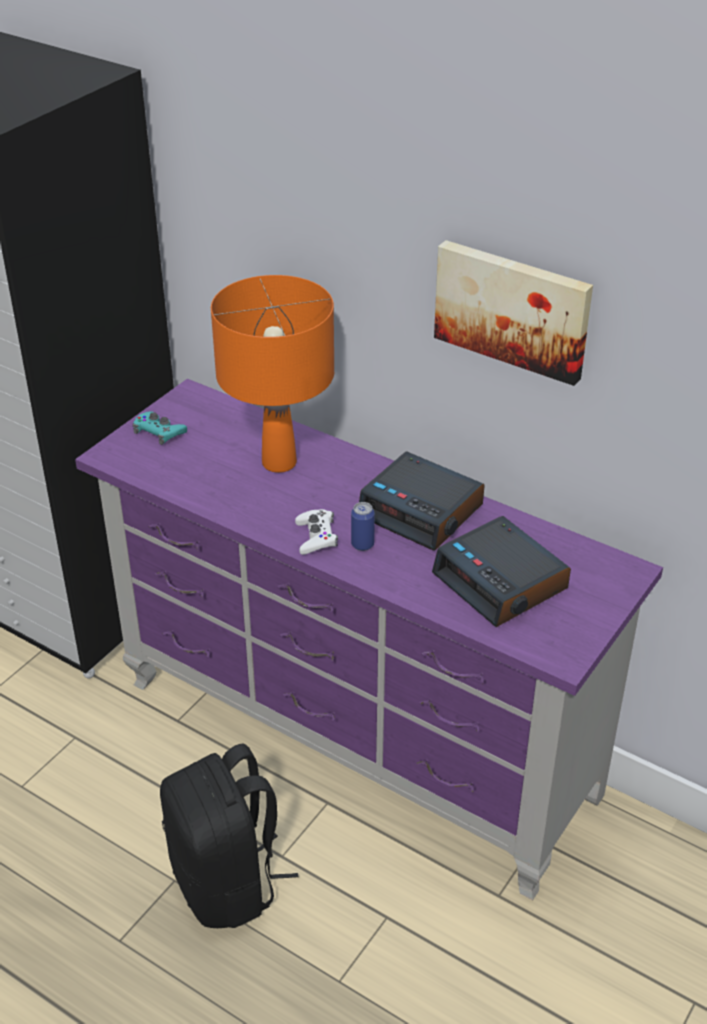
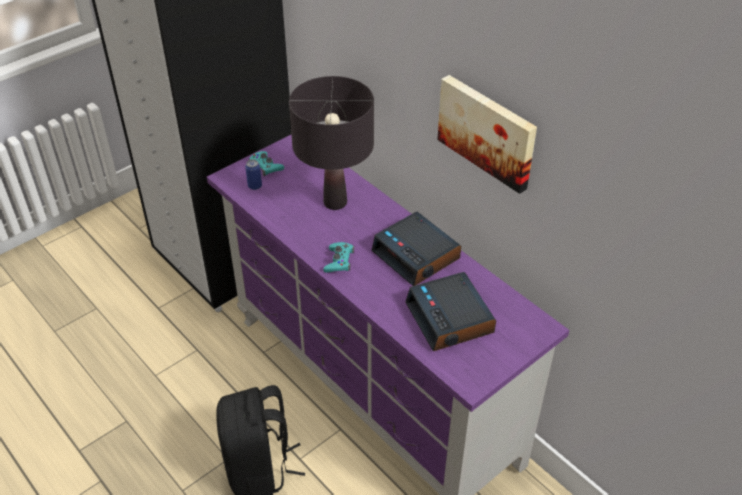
camera: 15 degrees right, 5 degrees up
(278, 462) = (335, 202): orange table lamp -> black table lamp
(316, 537) = (339, 261): white game controller -> turquoise game controller
(362, 544) = (367, 272): can -> can (255, 186)

